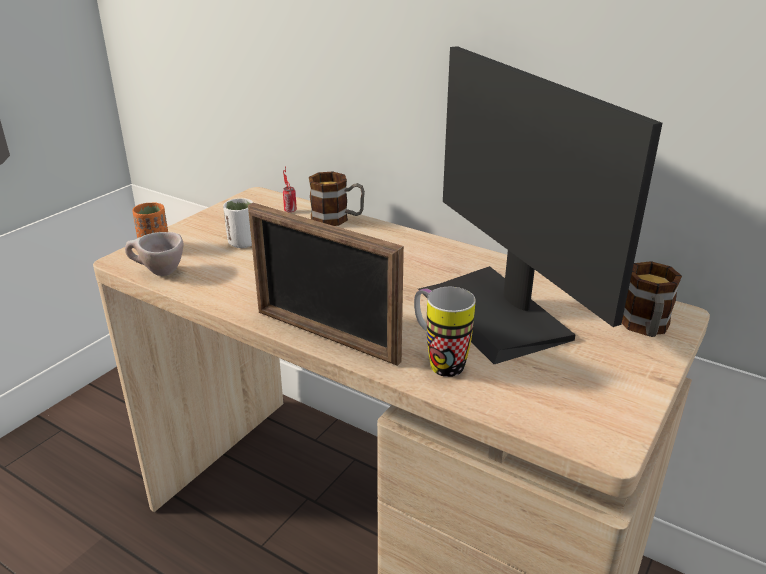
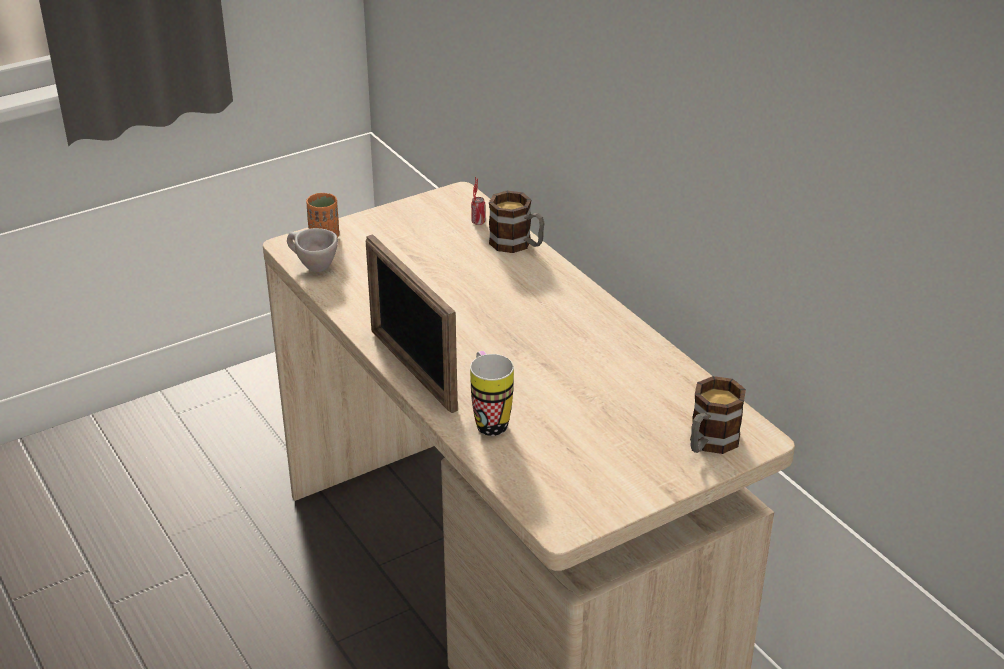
camera: 25 degrees right, 5 degrees up
(242, 243) = (406, 252): white cup -> none
(496, 312) = (582, 389): monitor -> none

